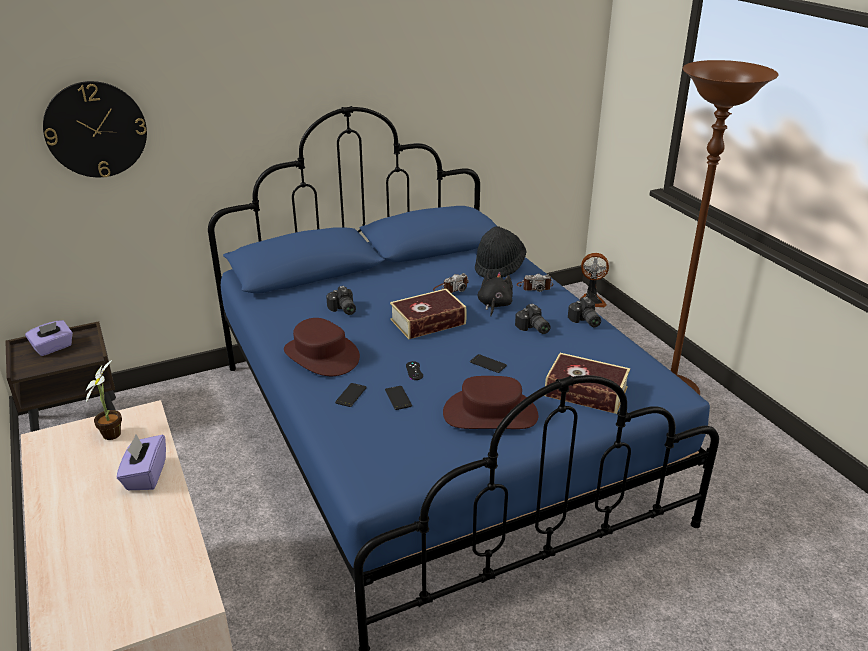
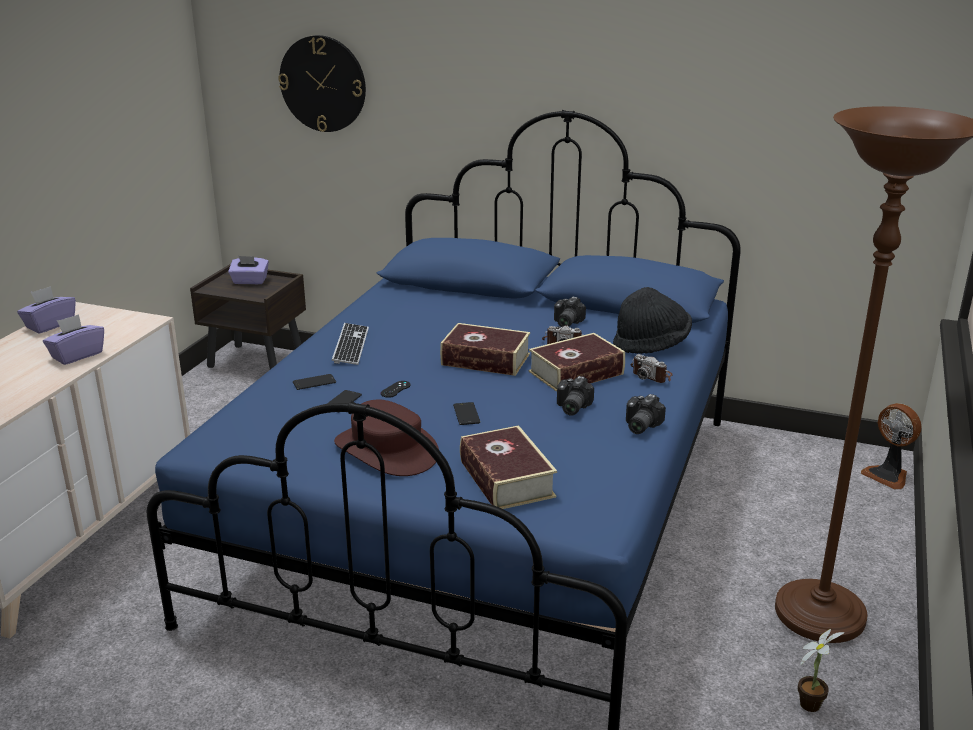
camera: 45 degrees right, 5 degrees down
(51, 465) = (50, 325): none -> purple tissue box
(113, 432) = (112, 323): potted plant -> potted plant (812, 703)
(321, 355) = (351, 346): brown hat -> keyboard
(342, 310) = (435, 321): camera -> camera (565, 323)
(494, 305) = (576, 373): black plush toy -> book

